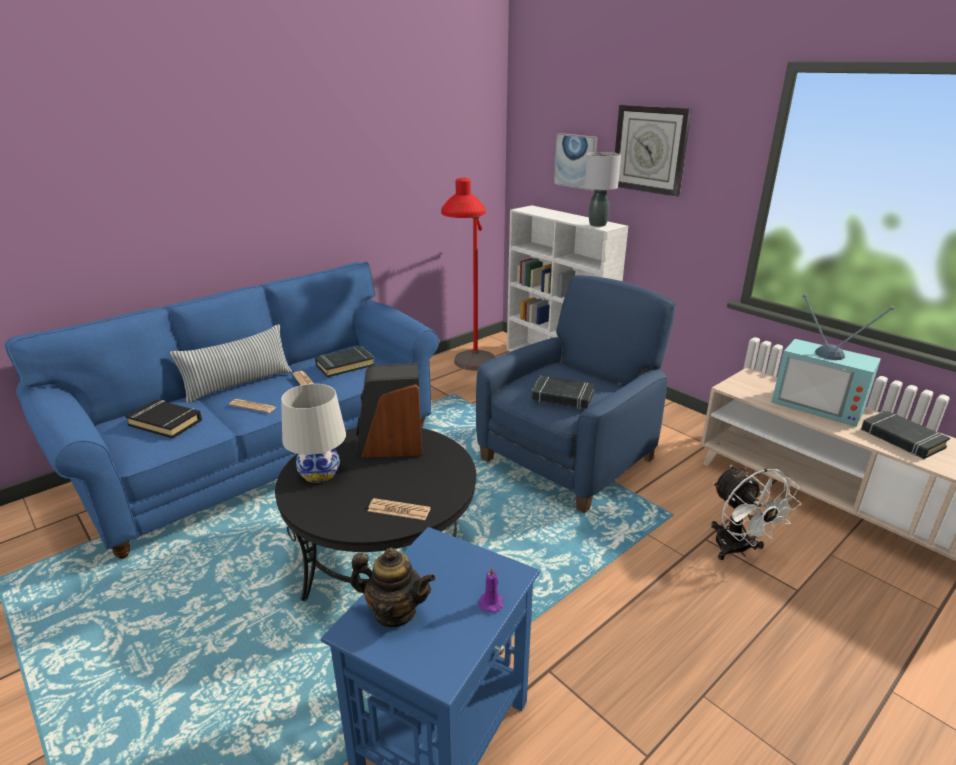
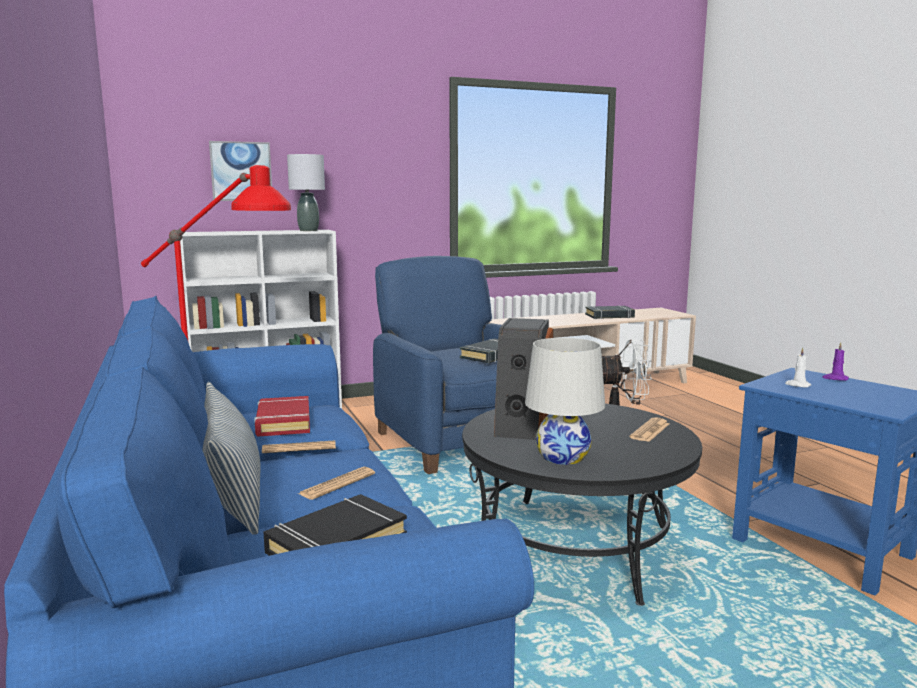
camera: 70 degrees left, 15 degrees down
(345, 365) = (283, 422): black book -> red book
(395, 612) = (860, 399): teapot -> none
(442, 567) = (797, 385): none -> white candle
(650, 149) = (338, 151): wall clock -> none
(819, 405) = (557, 318): television -> none

